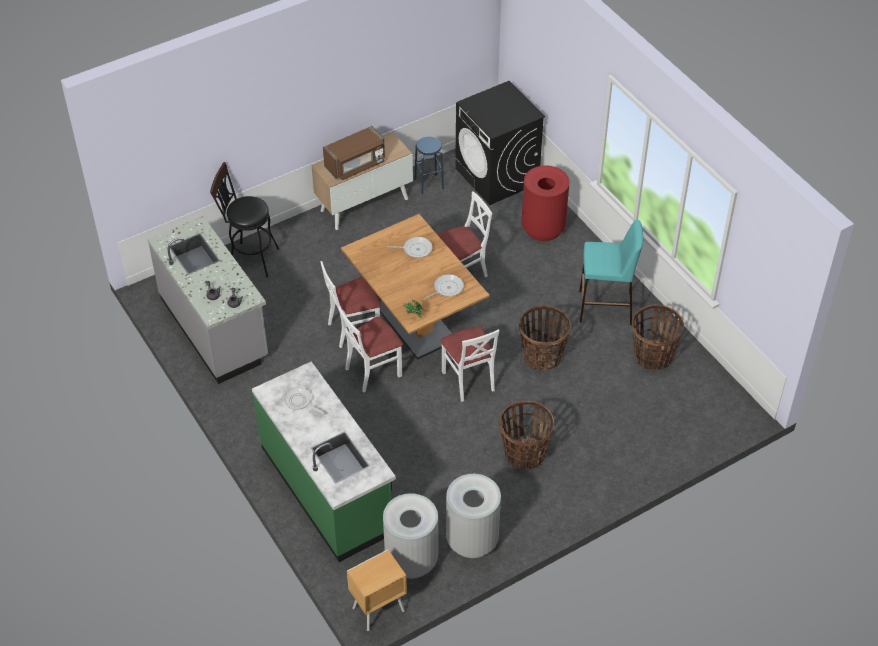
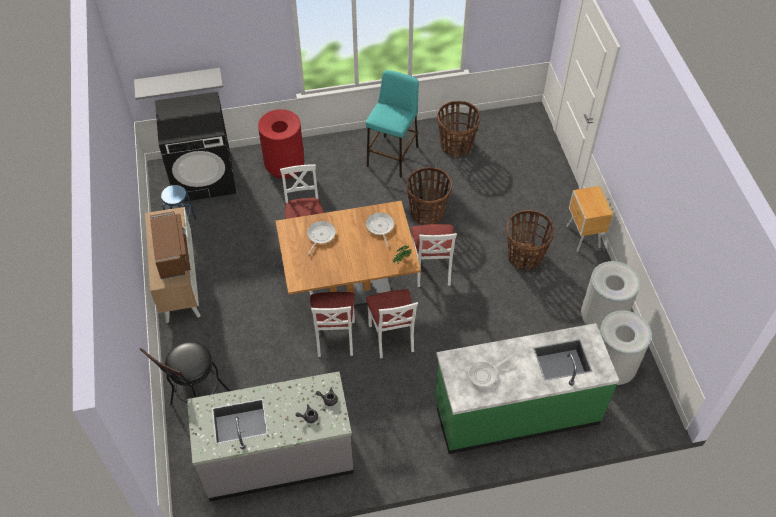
camera: 70 degrees left, 5 degrees up
(377, 610) = (656, 408): brown nightstand -> brown nightstand (582, 237)
(469, 380) = (432, 269): white chair -> white chair turned 90 degrees clockwise
(528, 81) = (179, 81): none -> grey shelf

